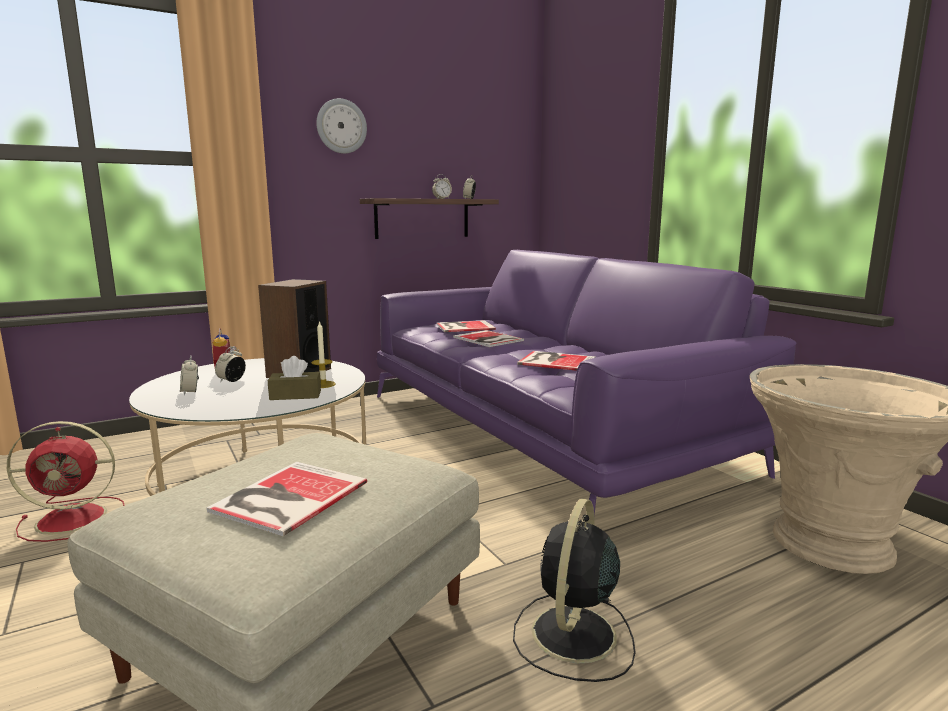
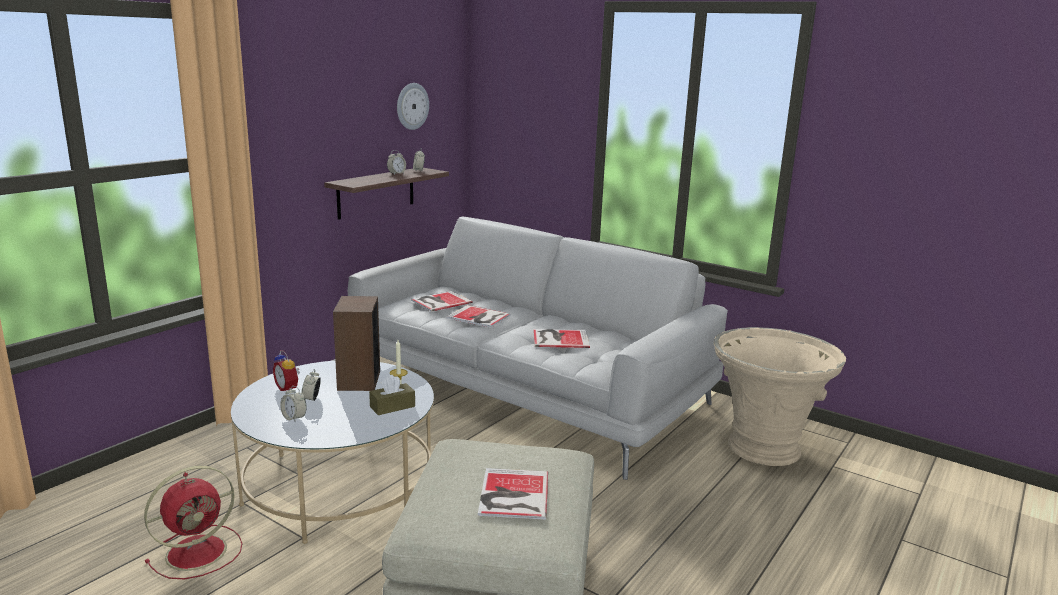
camera: 25 degrees left, 5 degrees up
(341, 126) = (308, 113): wall clock -> wall clock (412, 106)
(543, 431) = (526, 389): purple sofa -> white sofa
(572, 636) = (656, 542): black fan -> none

